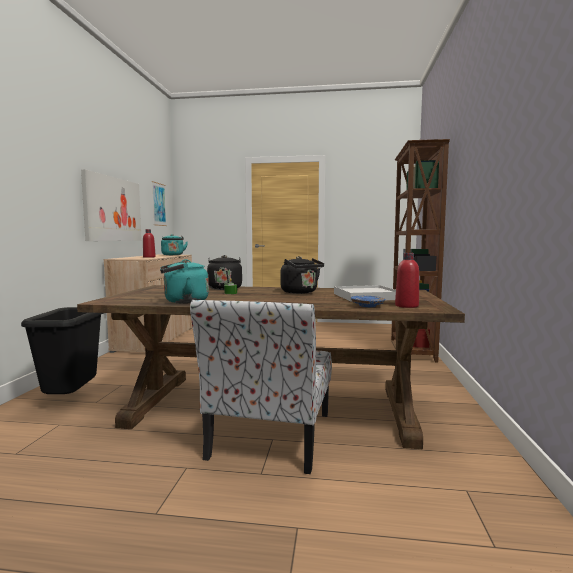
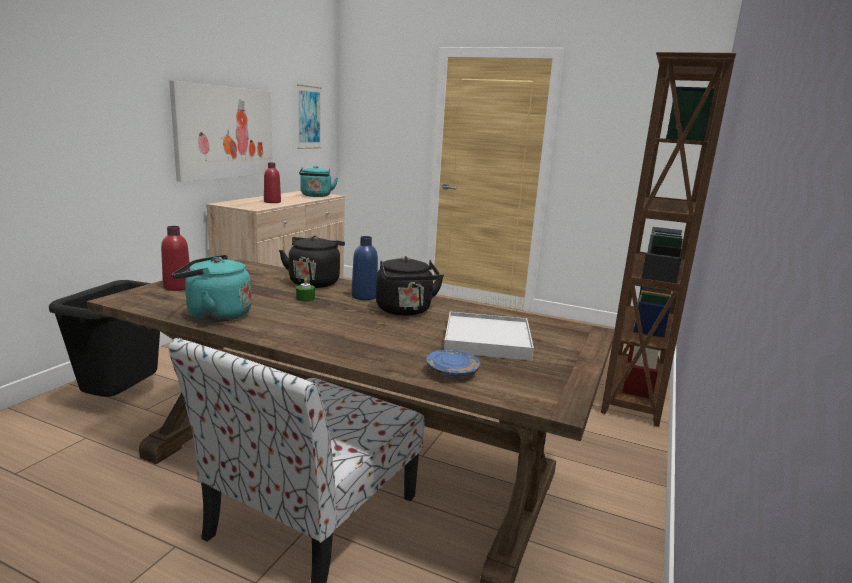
camera: 15 degrees right, 10 degrees up
(266, 290) = (364, 296): none -> blue bottle
(406, 306) = (514, 383): red bottle -> red bottle (177, 287)

